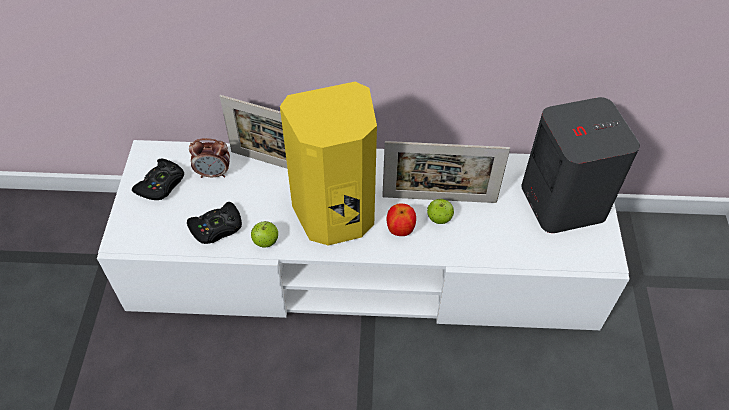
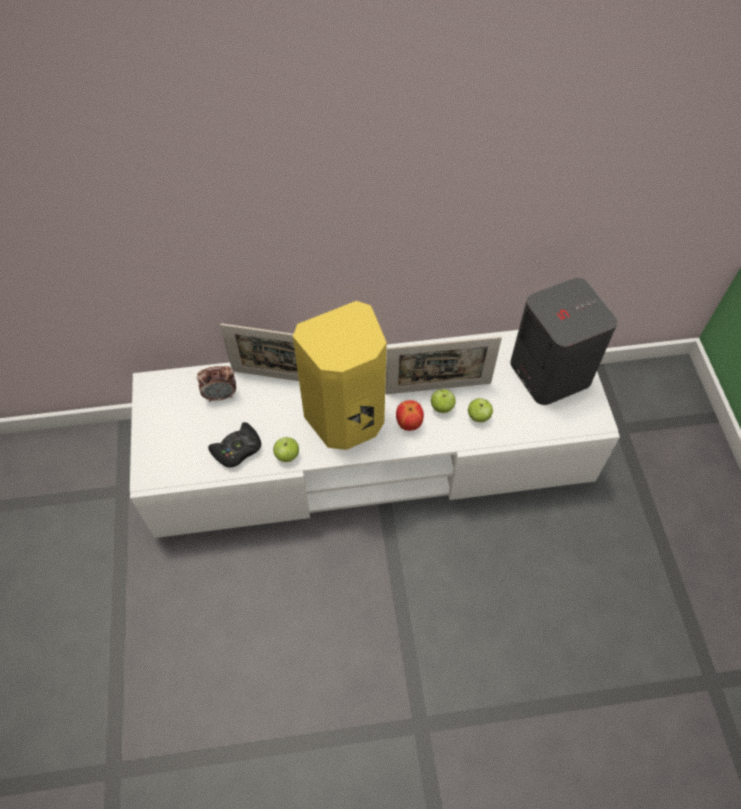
camera: 10 degrees left, 5 degrees up
(161, 184) = (173, 414): black game controller -> none
(476, 234) = (478, 416): none -> apple

